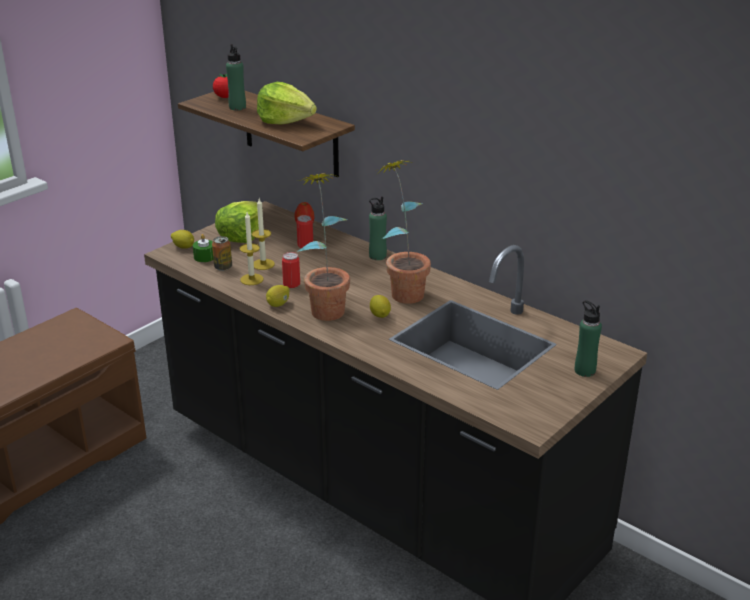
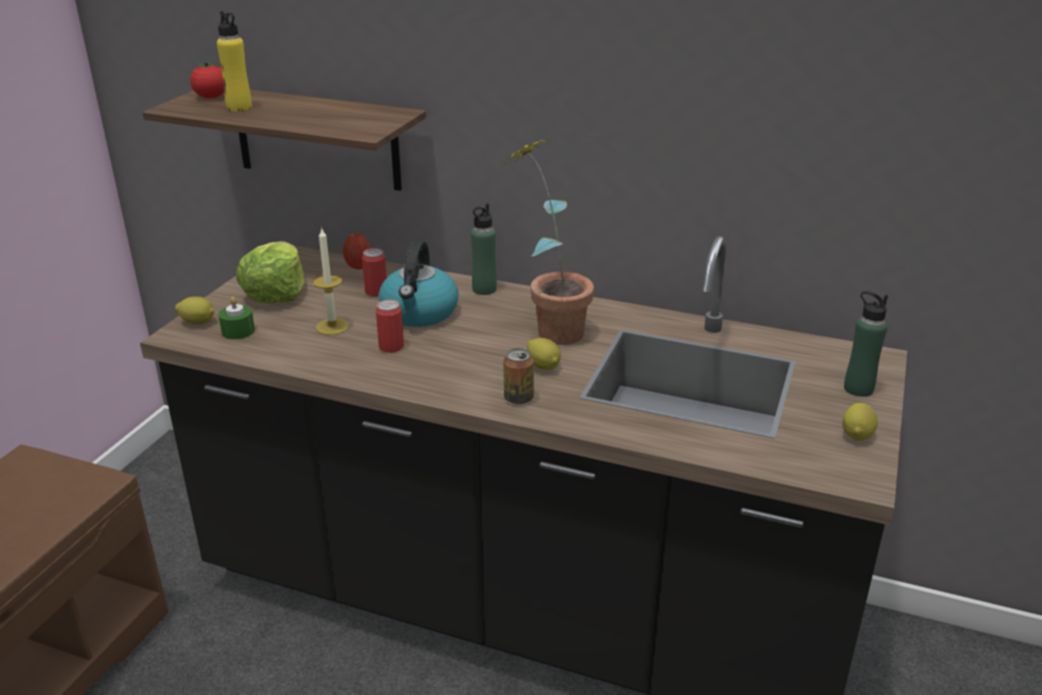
camera: 20 degrees left, 0 degrees up
(223, 267) = (275, 341): can -> can (518, 398)
(237, 107) = (239, 107): green bottle -> yellow bottle
(251, 279) = (328, 350): candle -> none
(278, 304) = (390, 378): lemon -> lemon (857, 435)
(285, 121) = (325, 116): lettuce -> none
(324, 265) = (419, 313): none -> kettle
(326, 306) = (461, 368): potted plant -> none

